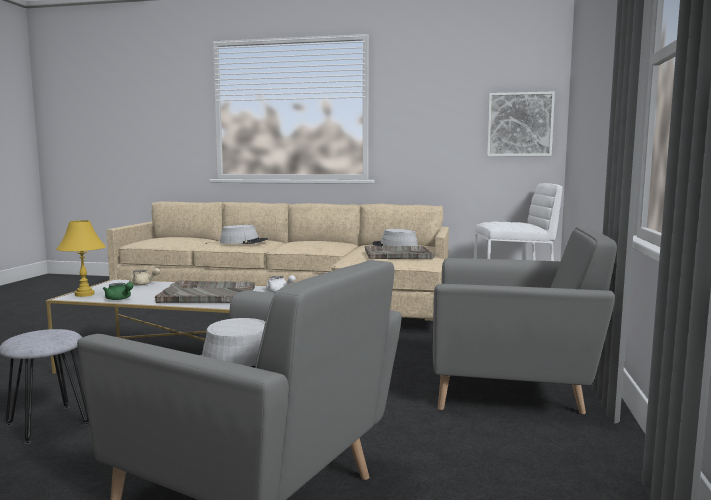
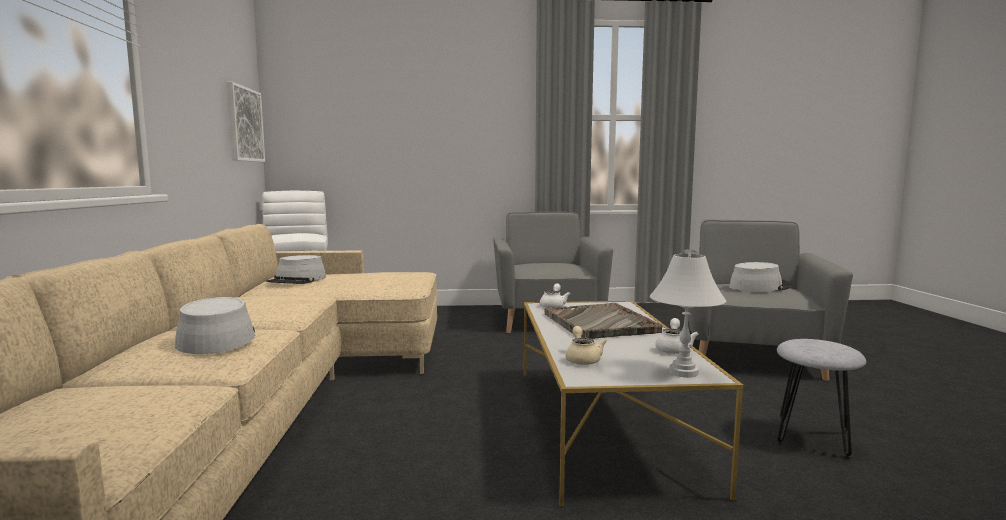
camera: 105 degrees left, 0 degrees up
(84, 294) = (683, 372): yellow table lamp -> white table lamp
(119, 299) = (673, 349): green teapot -> white teapot
(397, 254) = (367, 277): grey tray -> none

